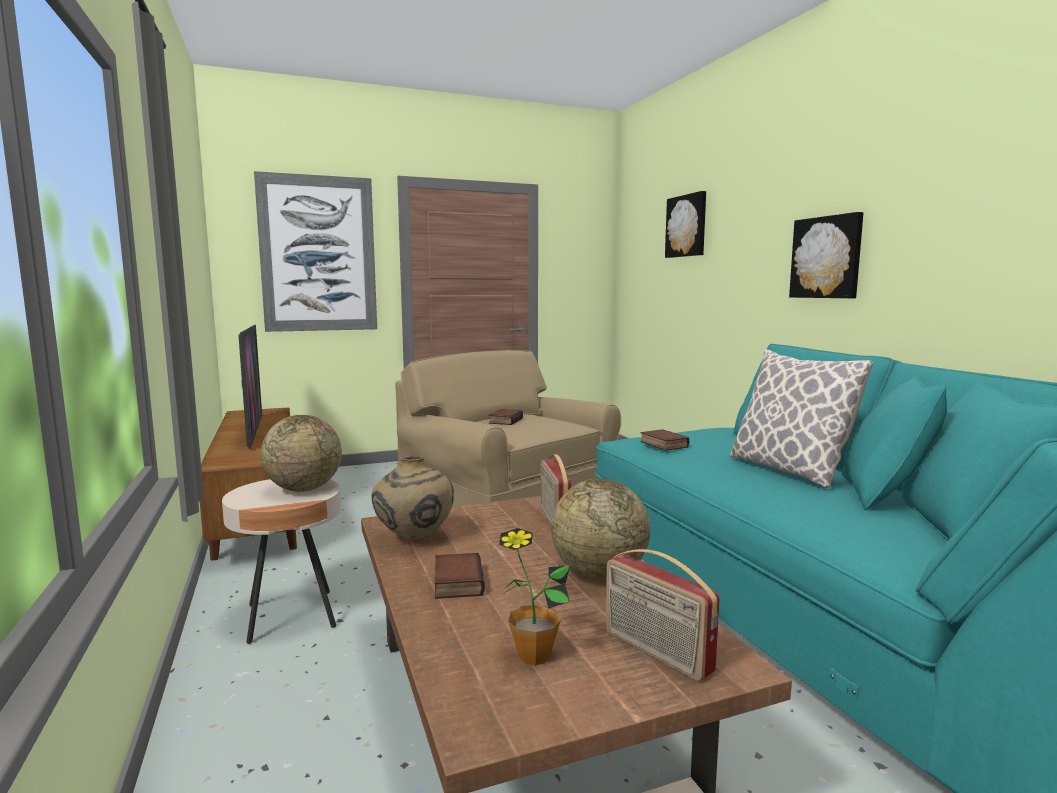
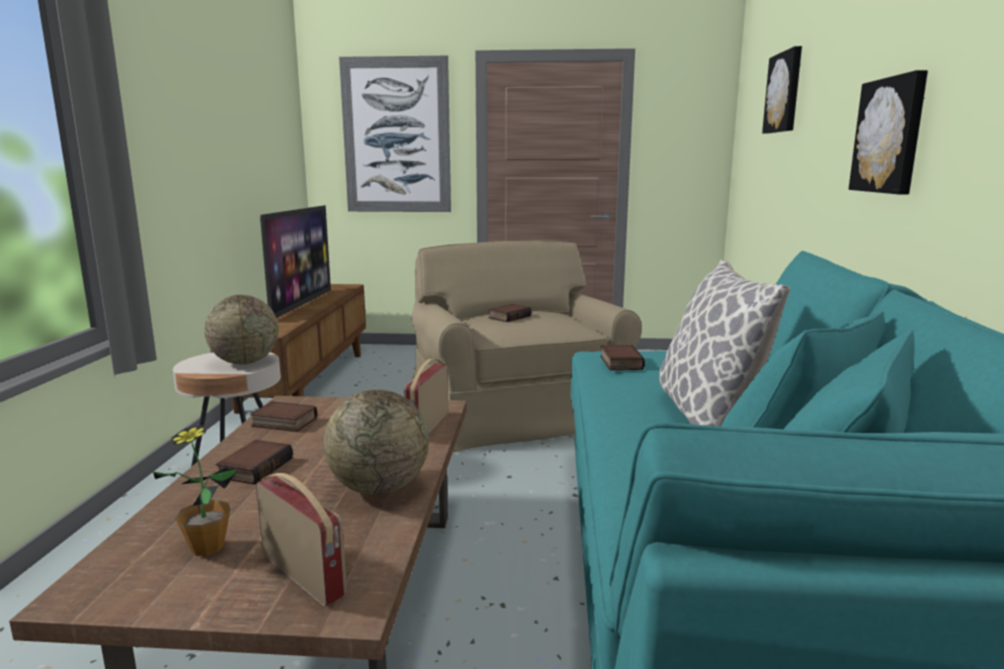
camera: 25 degrees right, 5 degrees up
(414, 539) = (283, 423): beige vase -> book
(655, 652) = (304, 574): radio -> radio turned 150 degrees clockwise

